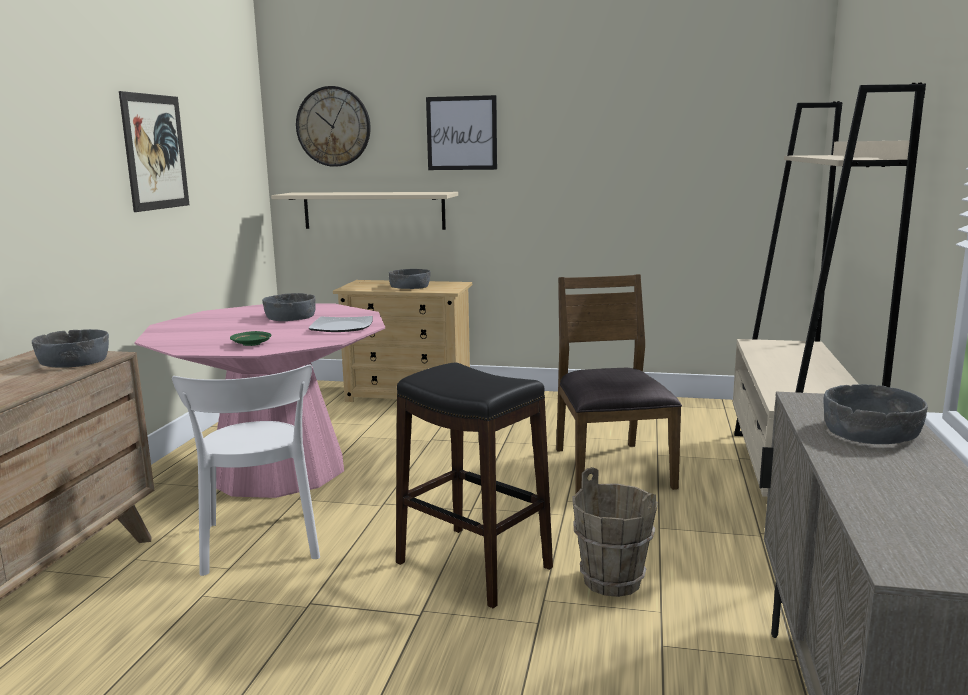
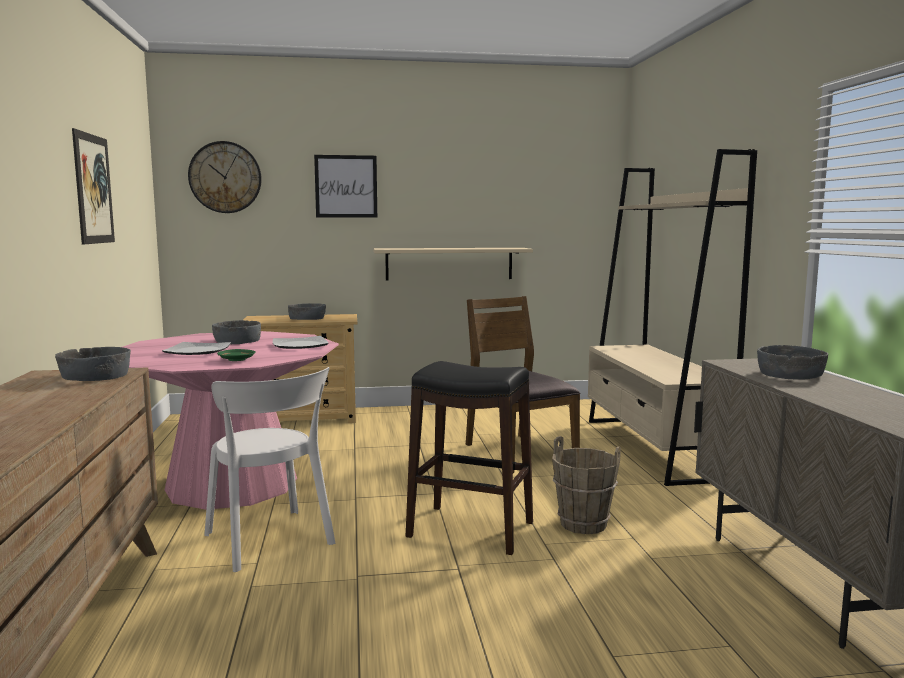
camera: 20 degrees left, 5 degrees down
(235, 328) = (198, 351): none -> plate
(373, 210) = (264, 253): beige shelf -> beige shelf (449, 263)

